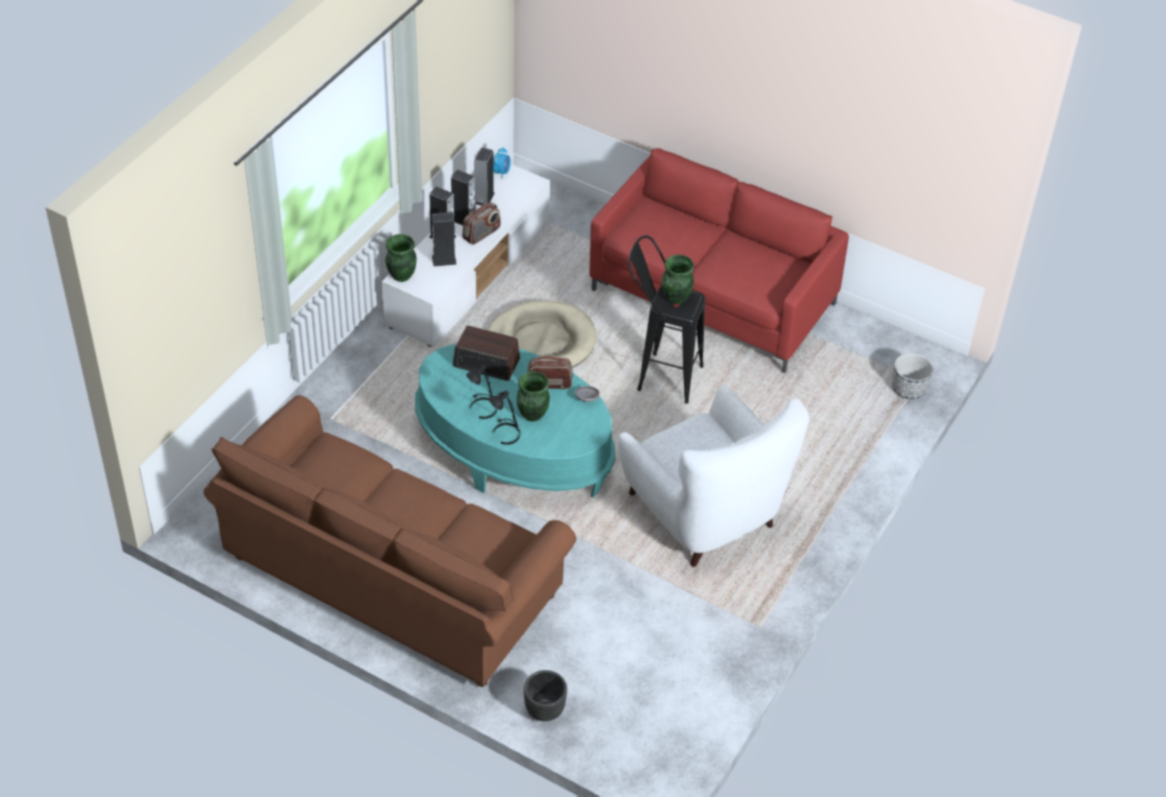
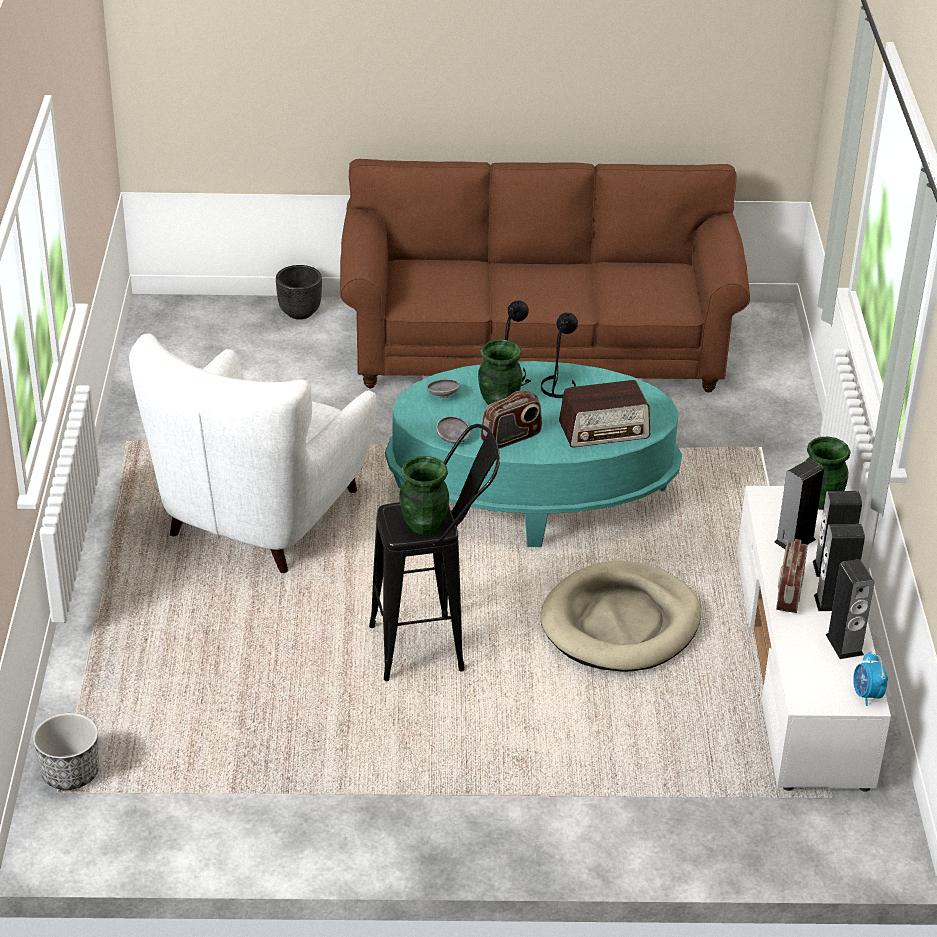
camera: 150 degrees right, 10 degrees down
(564, 436) = (443, 395): none -> grey bowl
(704, 513) = (260, 517): white armchair -> white armchair turned 90 degrees counterclockwise
(712, 298) = (444, 786): red sofa -> none

